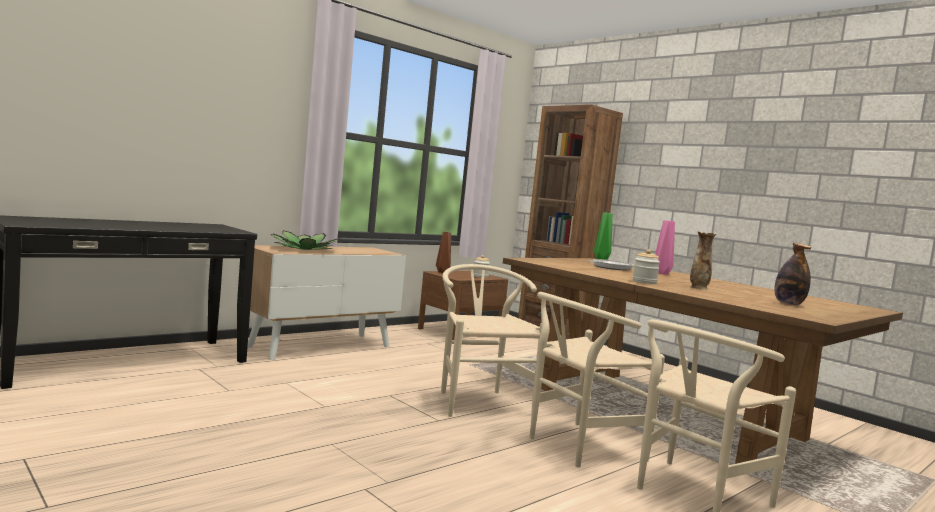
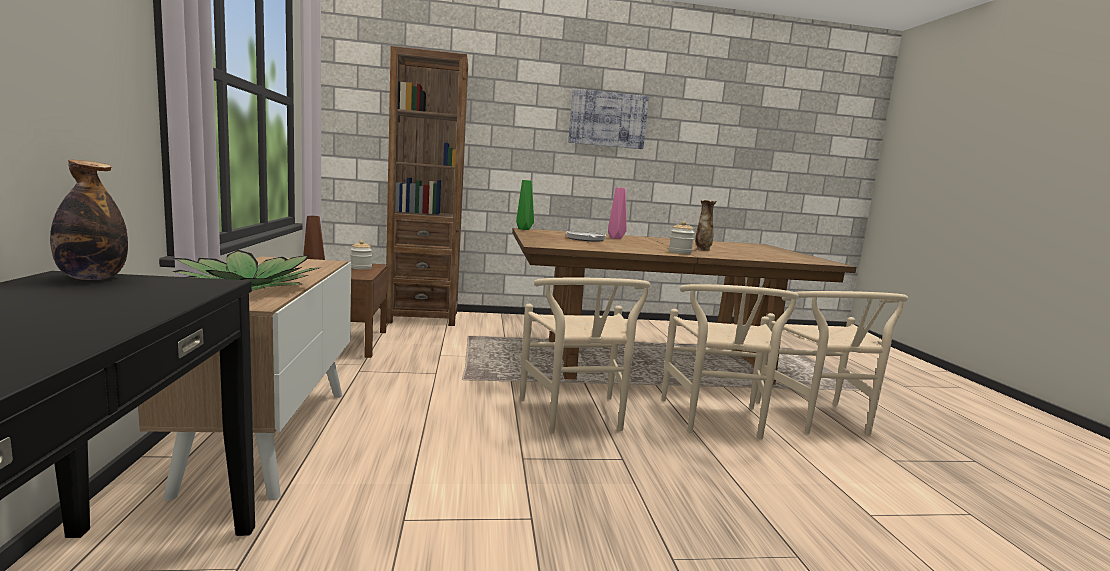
camera: 55 degrees left, 5 degrees up
(478, 401) = (577, 417): beige chair -> beige chair turned 120 degrees counterclockwise
(755, 153) = (608, 119): none -> picture
(788, 304) = (762, 252): bottle -> bottle (92, 278)

